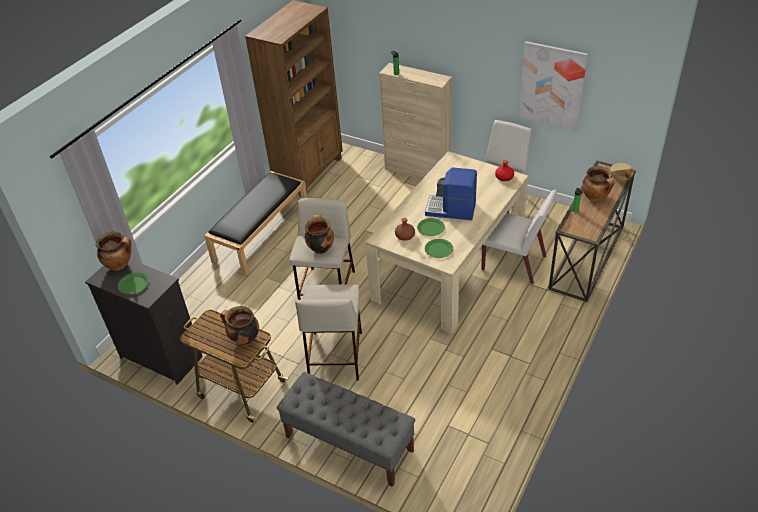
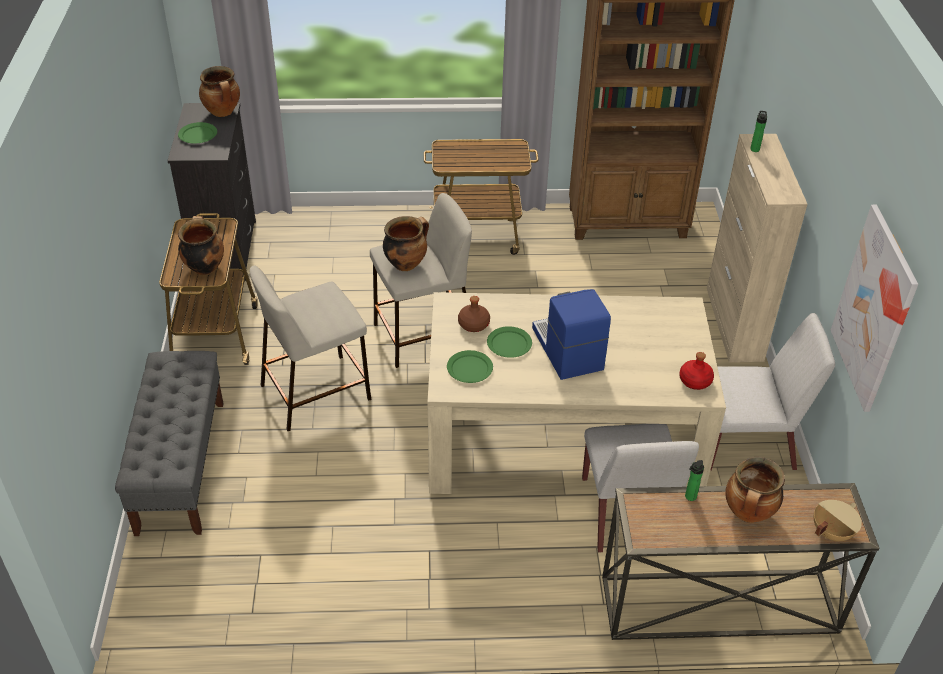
camera: 55 degrees right, 0 degrees up
(261, 233) = (478, 234): black bench -> cart

